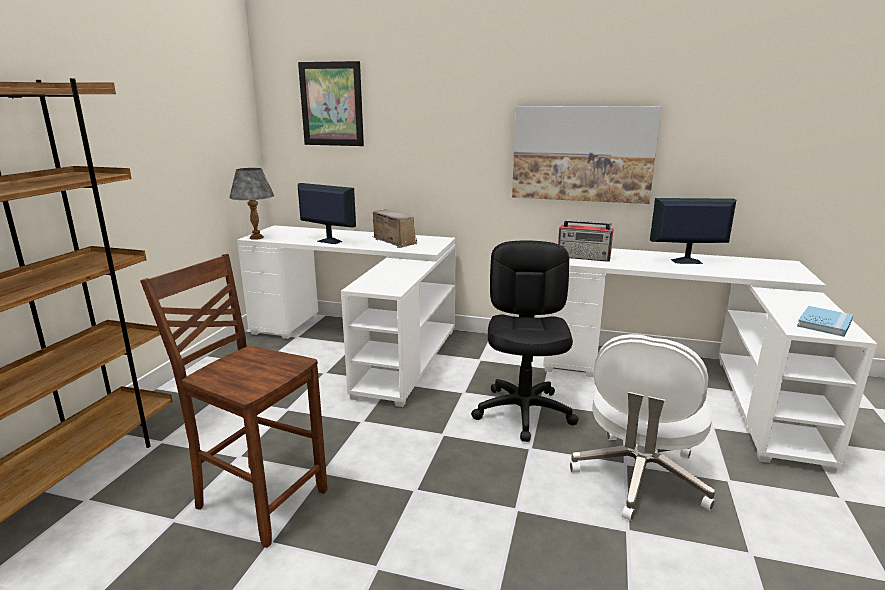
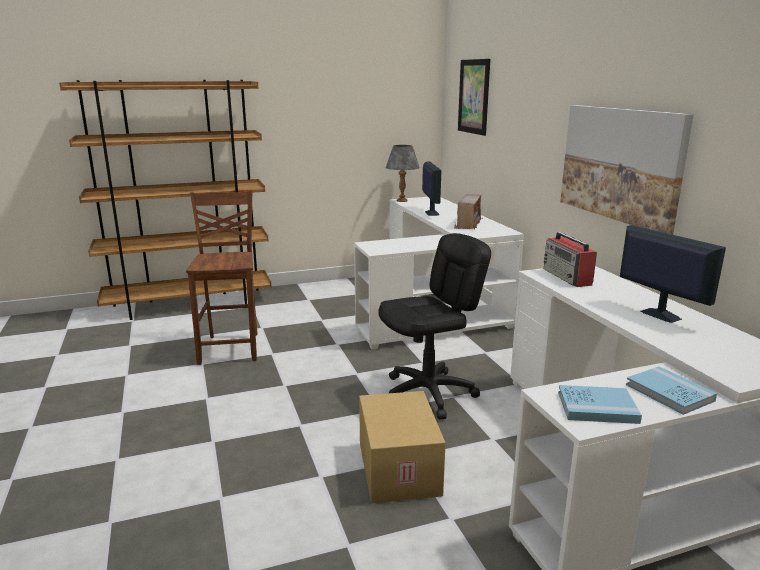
camera: 55 degrees right, 0 degrees up
(639, 478) = (397, 468): white office chair -> cardboard box
(804, 300) = (669, 393): none -> blue book

